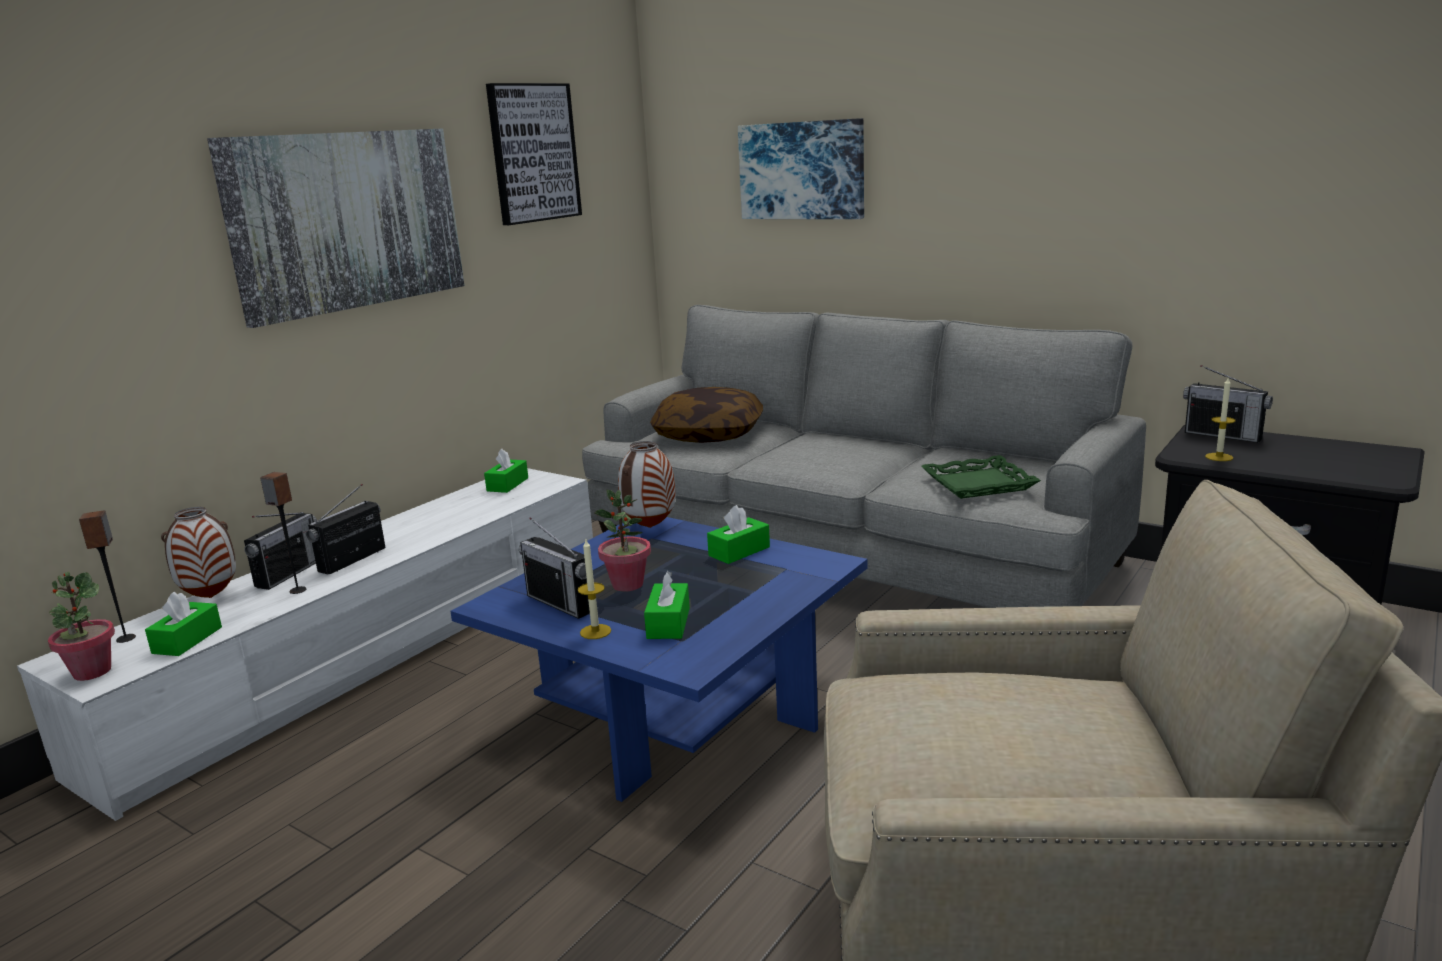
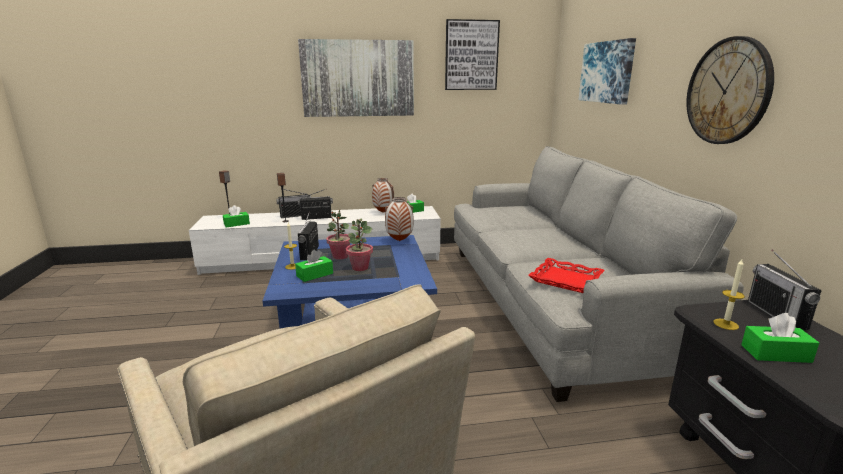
camera: 45 degrees right, 0 degrees up
(92, 672) = (206, 223): potted plant -> potted plant (360, 268)
(211, 597) = (267, 215): vase -> vase (383, 212)
(709, 434) = (508, 214): pillow -> none
(739, 551) = (402, 262): green tissue box -> green tissue box (775, 353)
(978, 484) = (566, 279): green tray -> red tray
(1060, 190) = (728, 91): none -> wall clock

